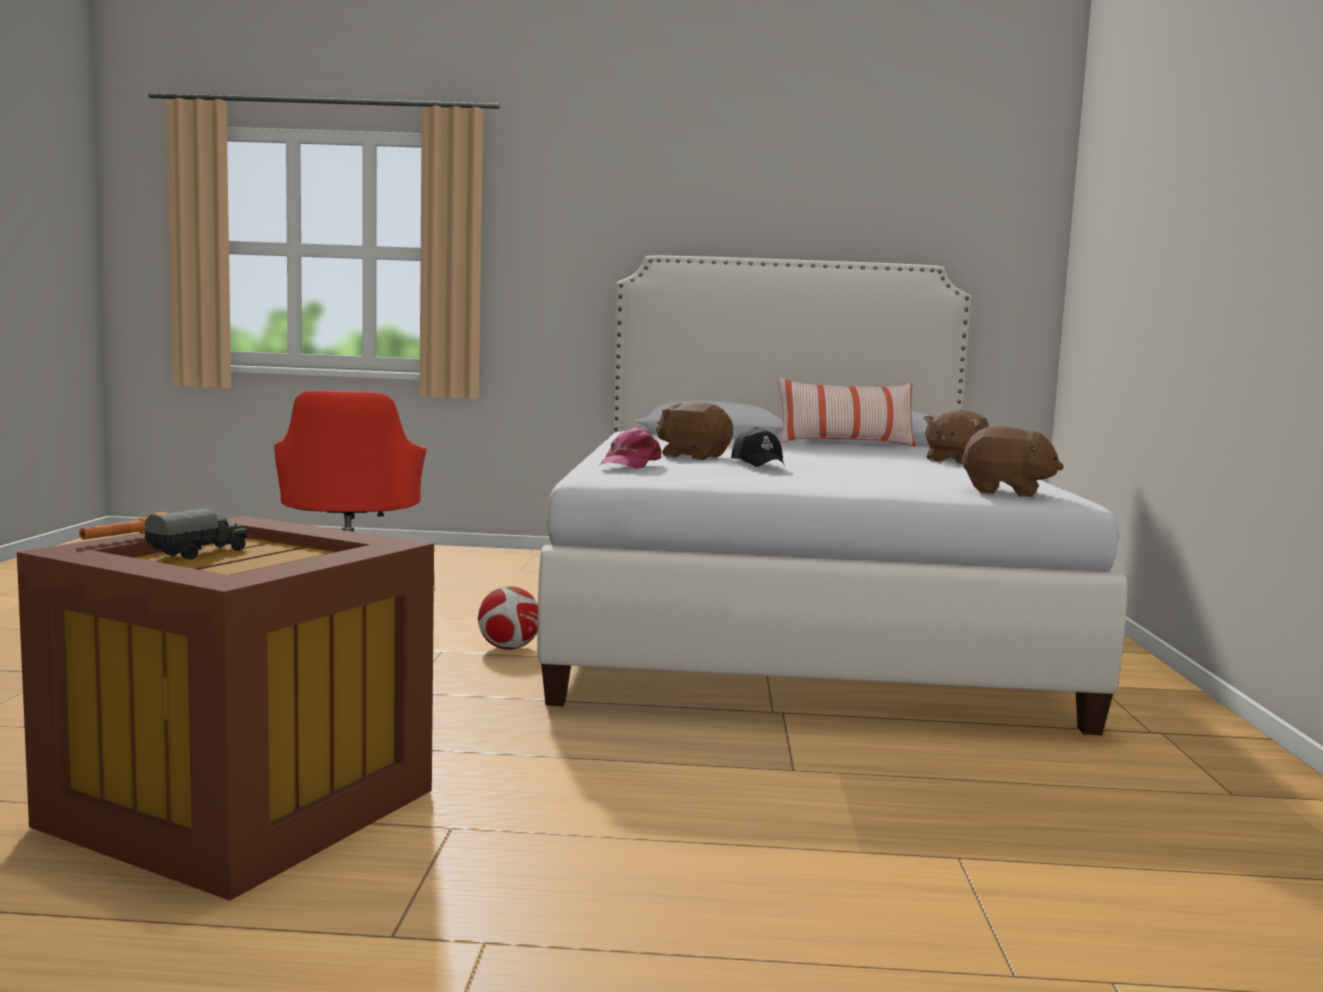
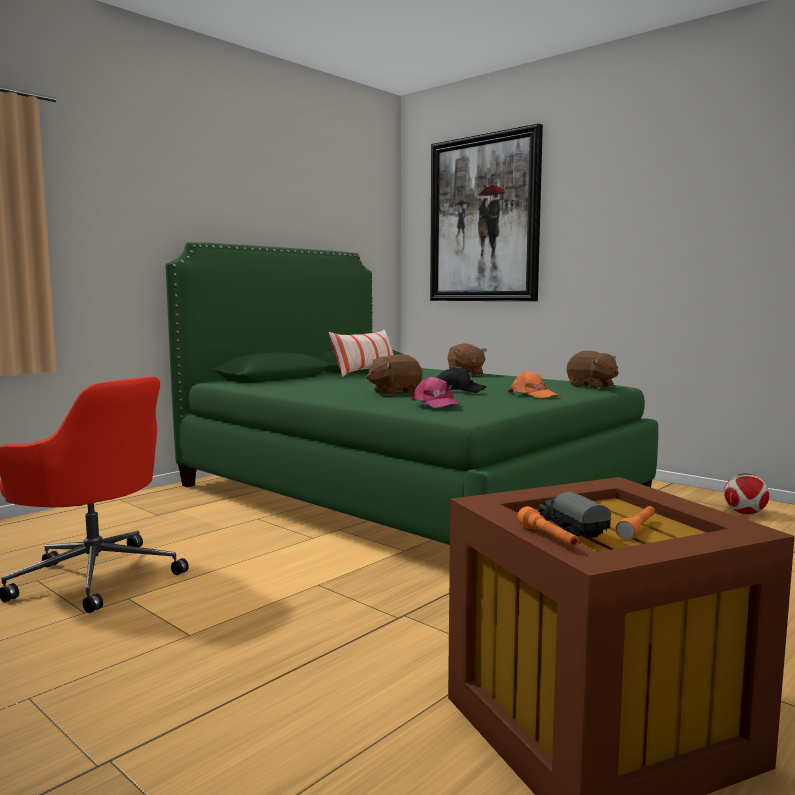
camera: 50 degrees left, 0 degrees up
(235, 567) = (637, 529): none -> orange flashlight
(508, 648) = (344, 565): football -> football (745, 513)
(791, 621) = (403, 493): white bed -> green bed
(825, 481) = (532, 395): none -> orange cap
(1006, 492) = (591, 386): brown plush toy -> brown plush toy turned 75 degrees clockwise
(1135, 198) = (484, 219): none -> picture

